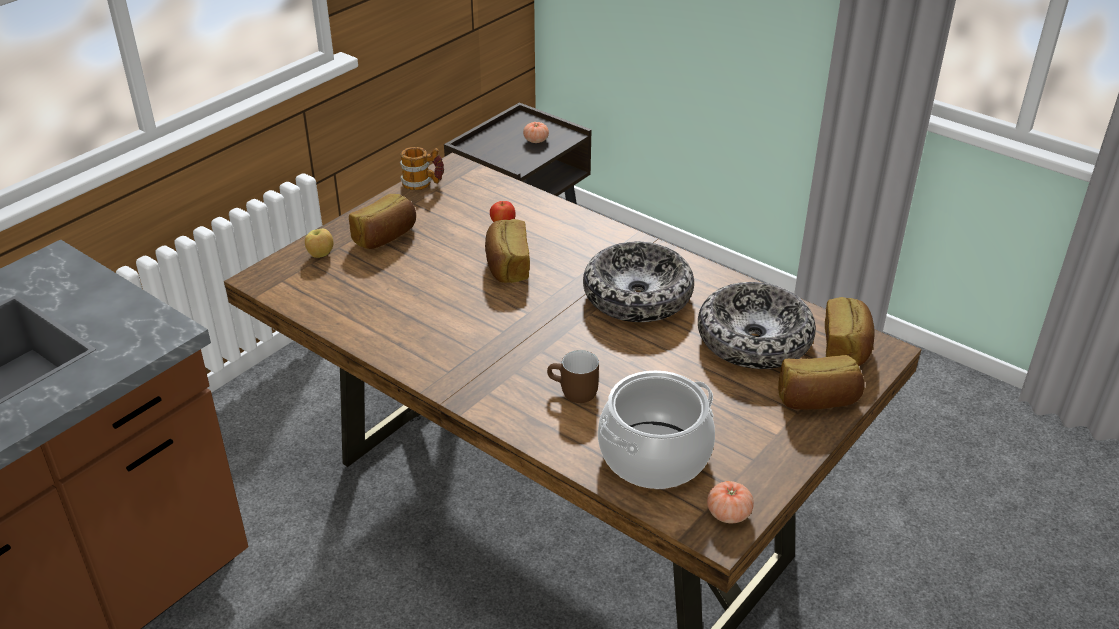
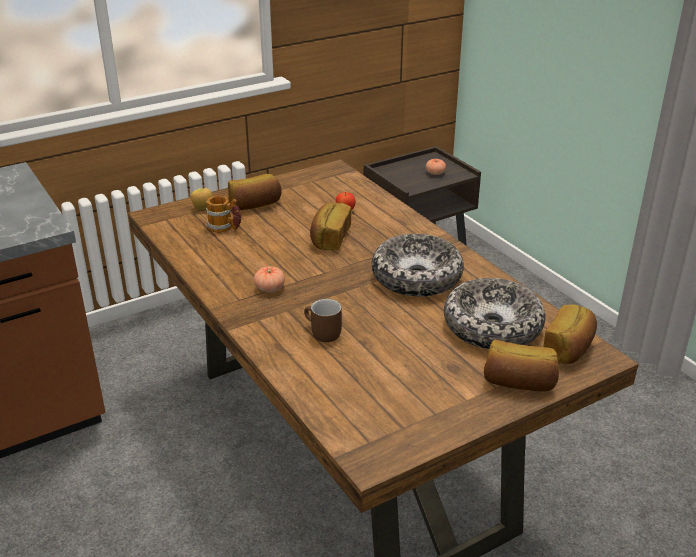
camera: 20 degrees right, 5 degrees down
(423, 183) = (305, 175): mug -> mug (225, 228)
(654, 456) = (355, 392): cooking pot -> none
(728, 513) = (388, 448): tomato -> tomato (269, 288)

